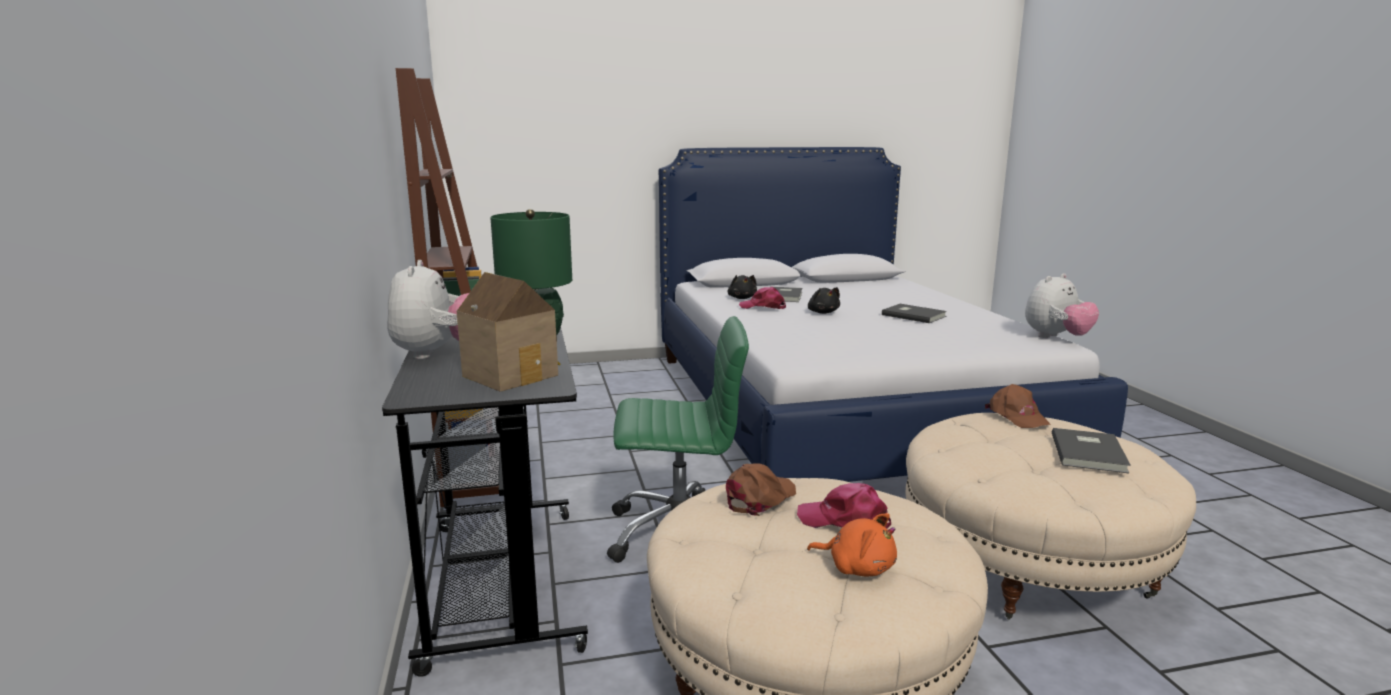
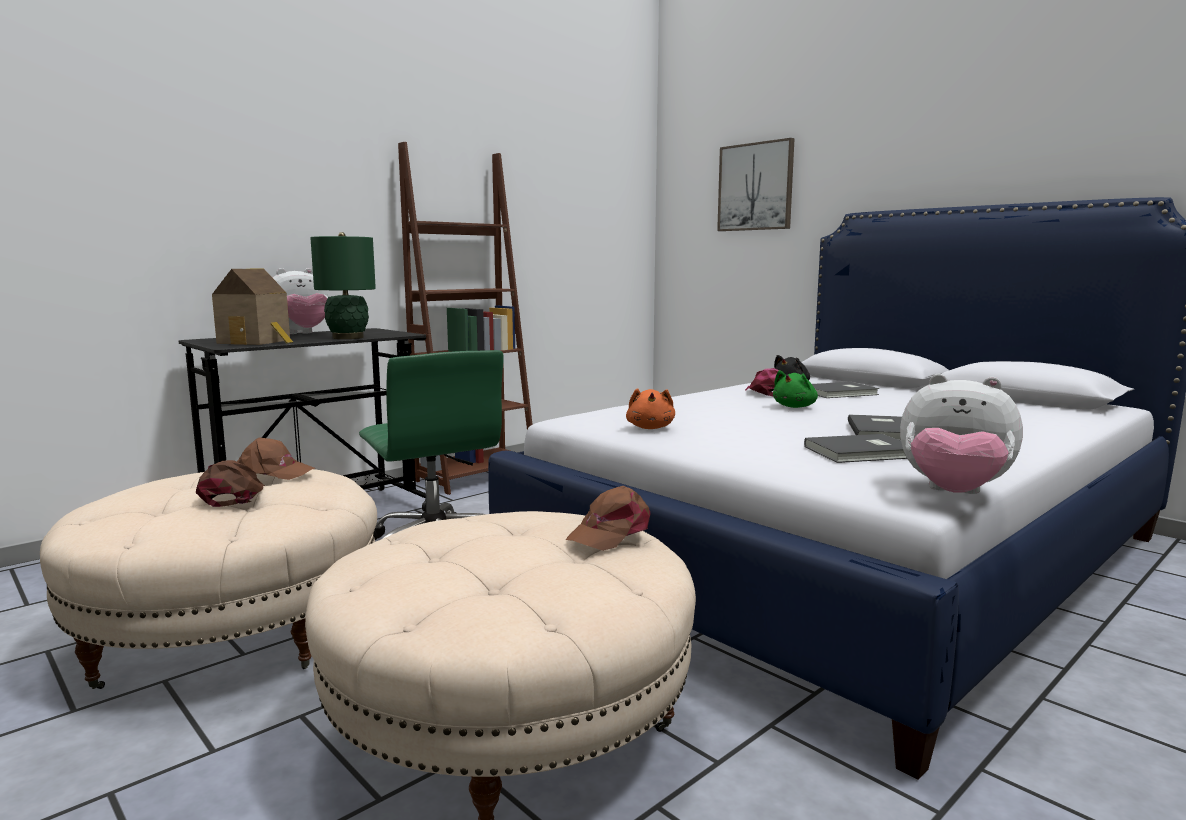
camera: 60 degrees right, 5 degrees down
(574, 117) = (755, 187): none -> picture
(822, 312) = (795, 407): black plush toy -> green plush toy
(845, 520) = (233, 495): pink cap -> brown cap
(857, 567) = (149, 511): orange plush toy -> orange plush toy (650, 428)
(1090, 453) = (498, 572): grey book -> grey book (863, 452)

